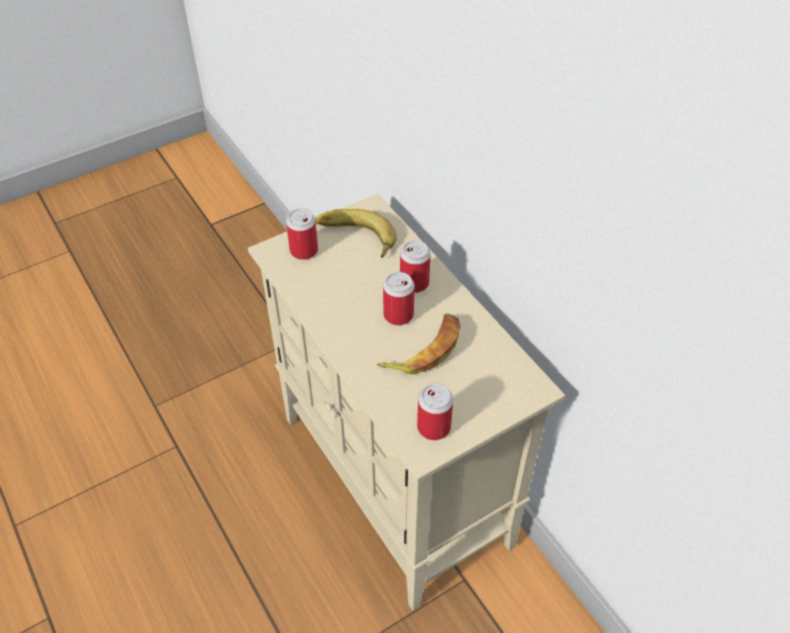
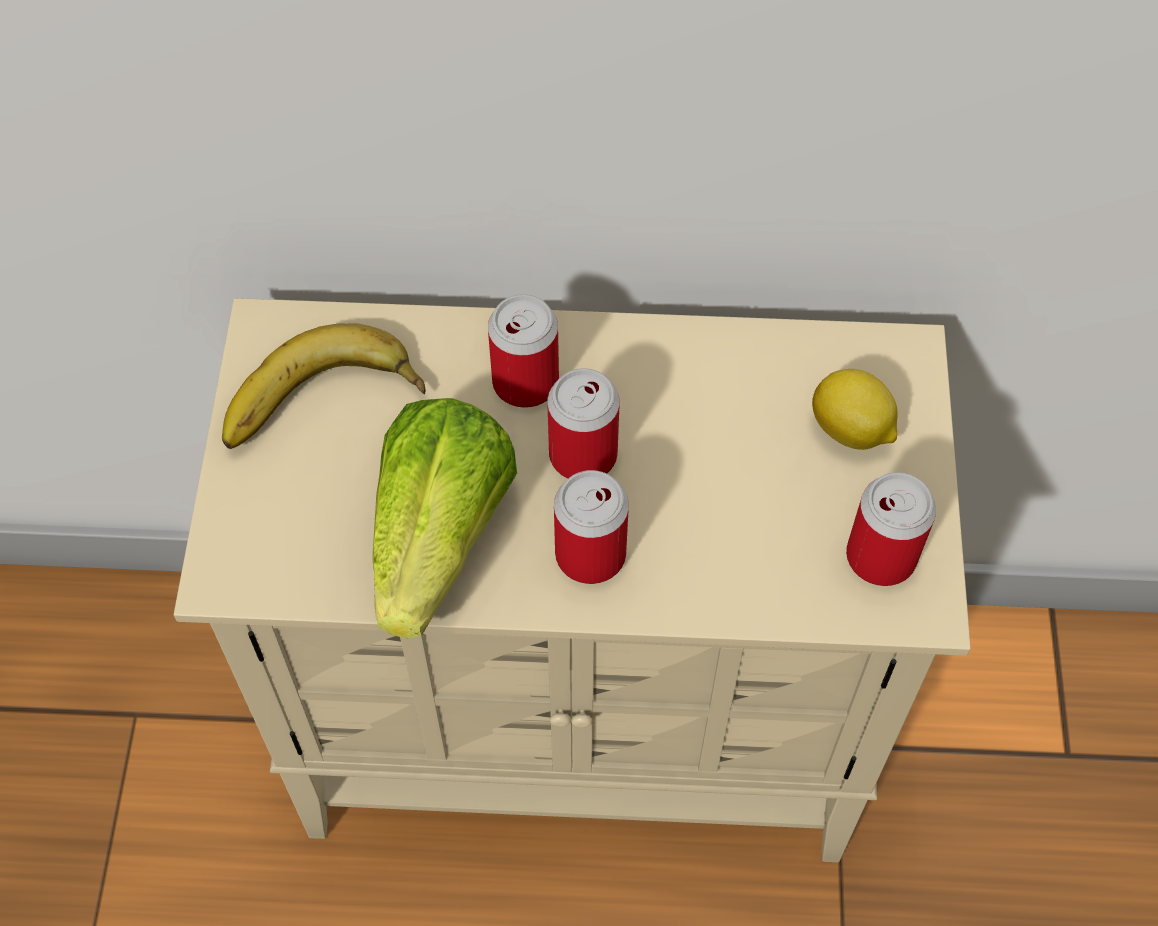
camera: 55 degrees left, 10 degrees up
(304, 250) = (278, 515): can -> can (590, 554)
(330, 295) = (440, 537): none -> lettuce
(424, 349) = (697, 463): banana -> none
(483, 389) = (851, 431): none -> lemon

